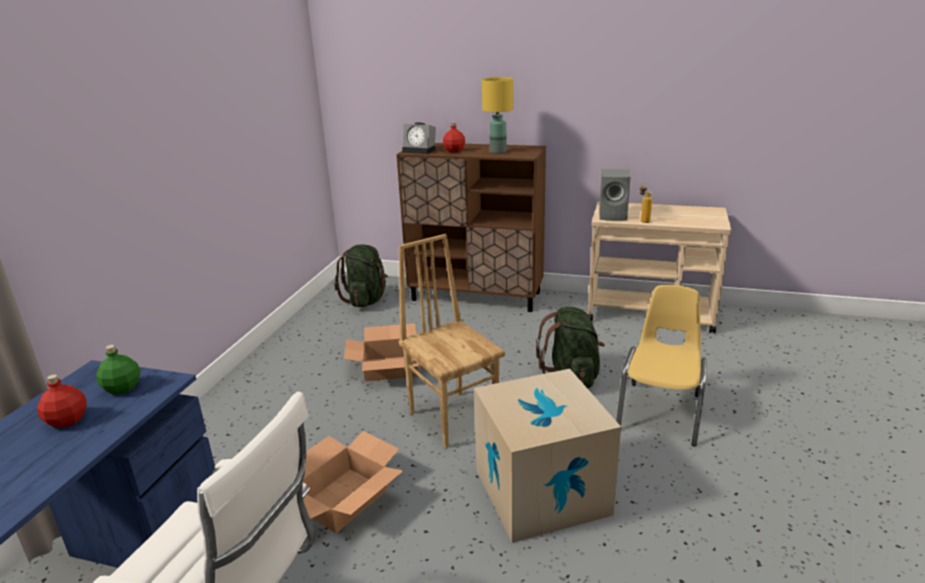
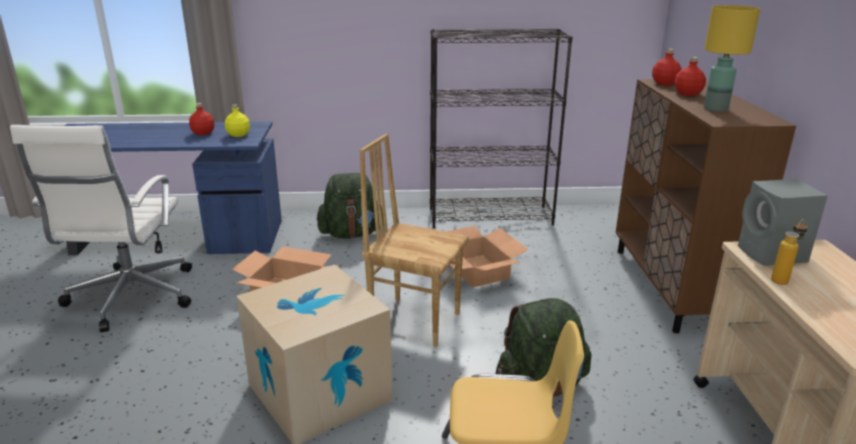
camera: 70 degrees right, 0 degrees up
(122, 388) = (238, 134): green bottle -> yellow bottle
(294, 339) = (491, 216): none -> black bookcase
(366, 300) = (592, 229): green backpack -> green backpack (351, 234)
(420, 150) = (665, 83): alarm clock -> red bottle
(454, 417) = (415, 320): brown chair -> brown chair turned 105 degrees counterclockwise

